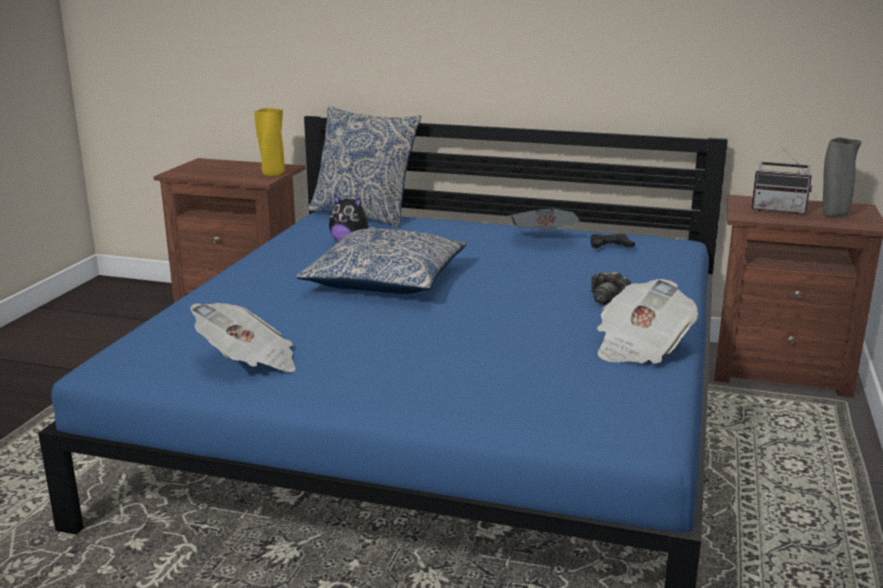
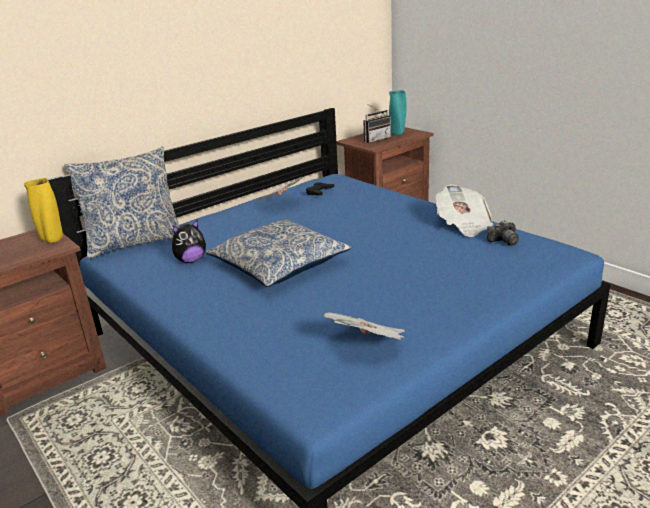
camera: 55 degrees left, 5 degrees up
(607, 299) = (392, 214): camera -> camera (504, 241)
(833, 215) = (397, 134): grey vase -> turquoise vase

